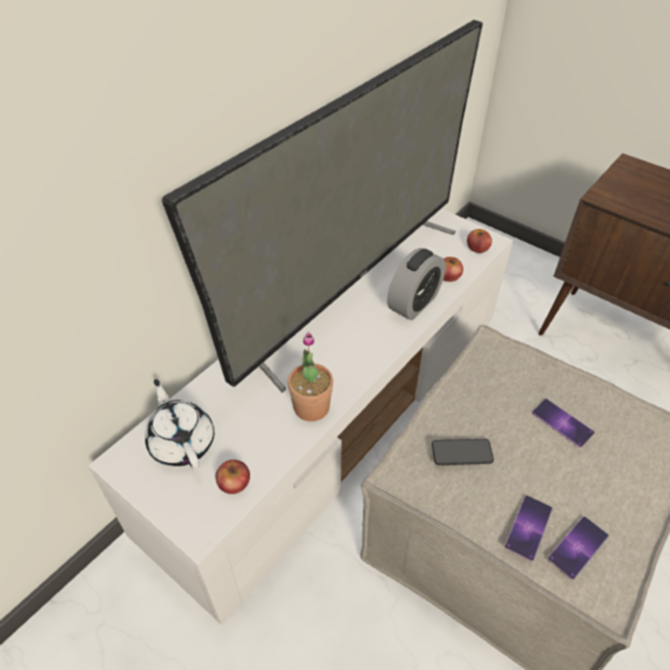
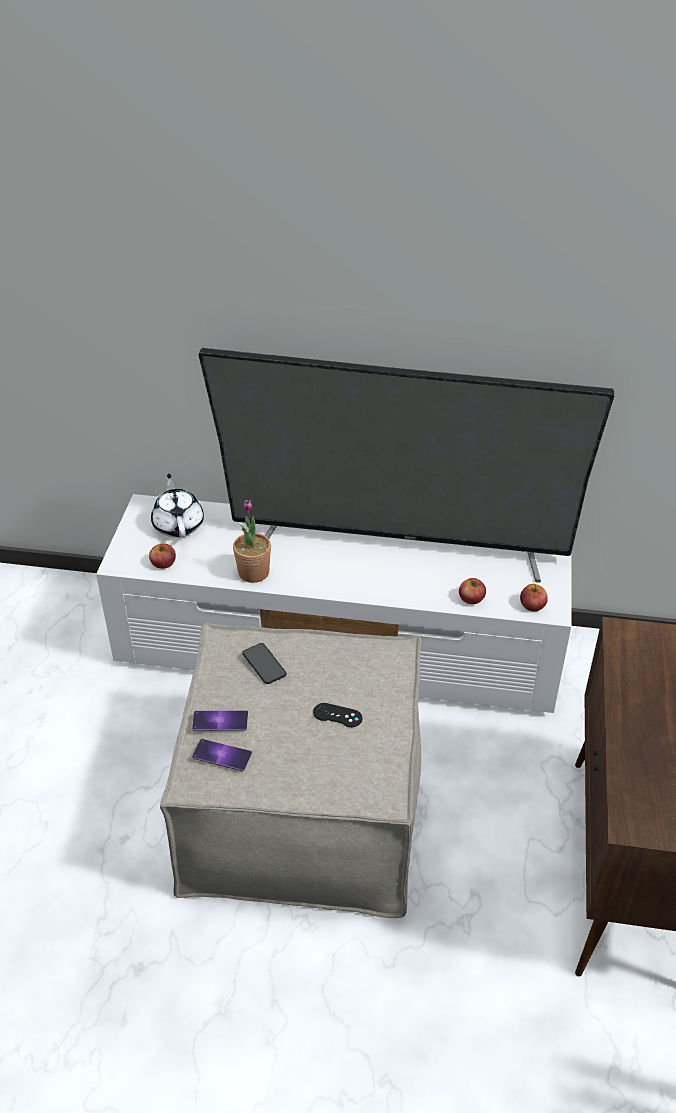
camera: 60 degrees right, 5 degrees down
(182, 442) = (178, 524): white teapot -> white teapot turned 45 degrees counterclockwise
(414, 303) = (414, 588): alarm clock -> none
(562, 423) = (337, 715): phone -> black game controller

